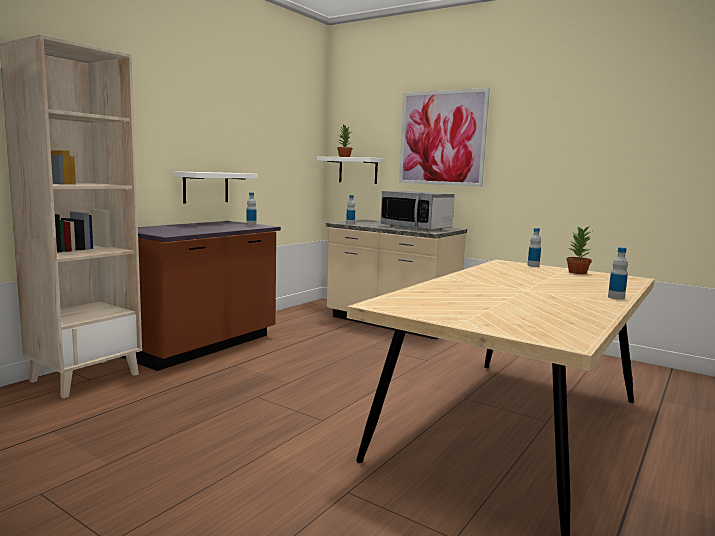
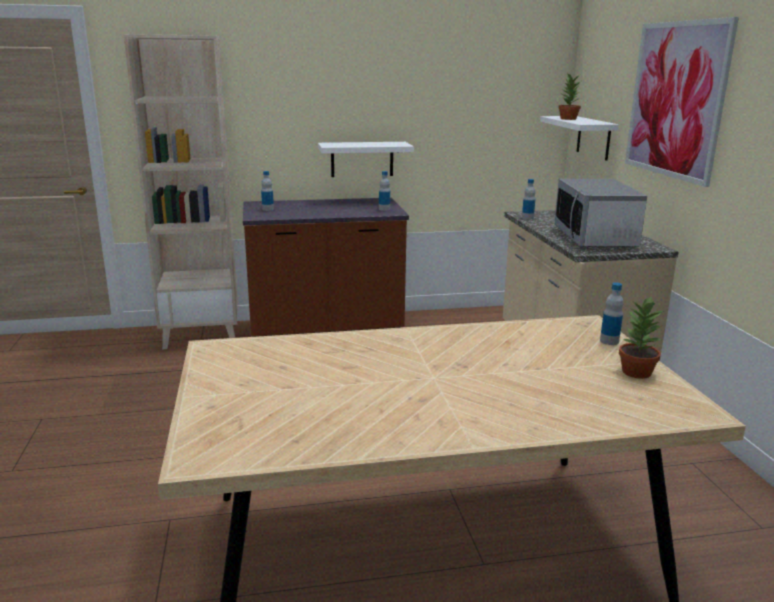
camera: 45 degrees right, 10 degrees up
(616, 297) = (507, 432): bottle -> bottle (268, 209)

